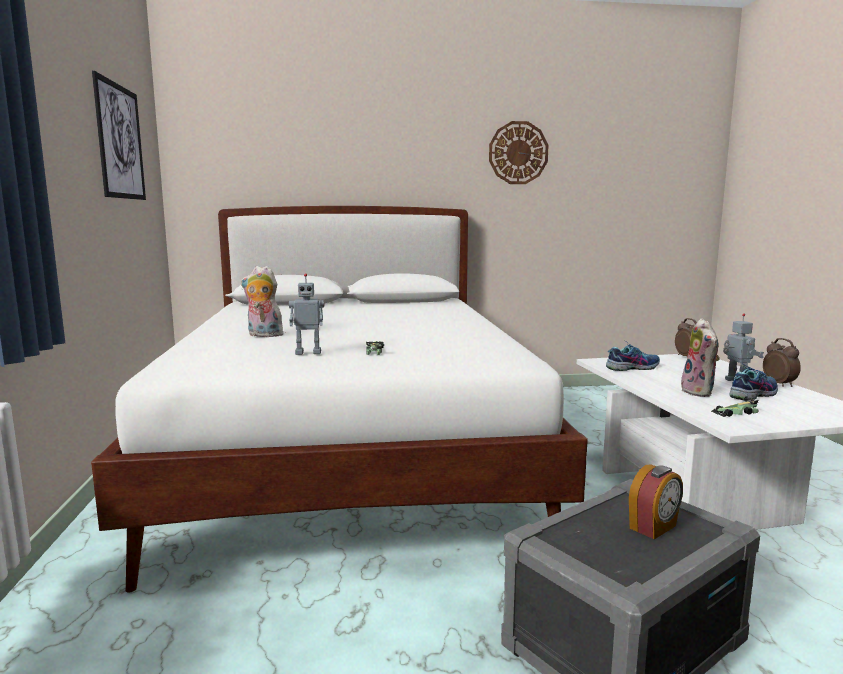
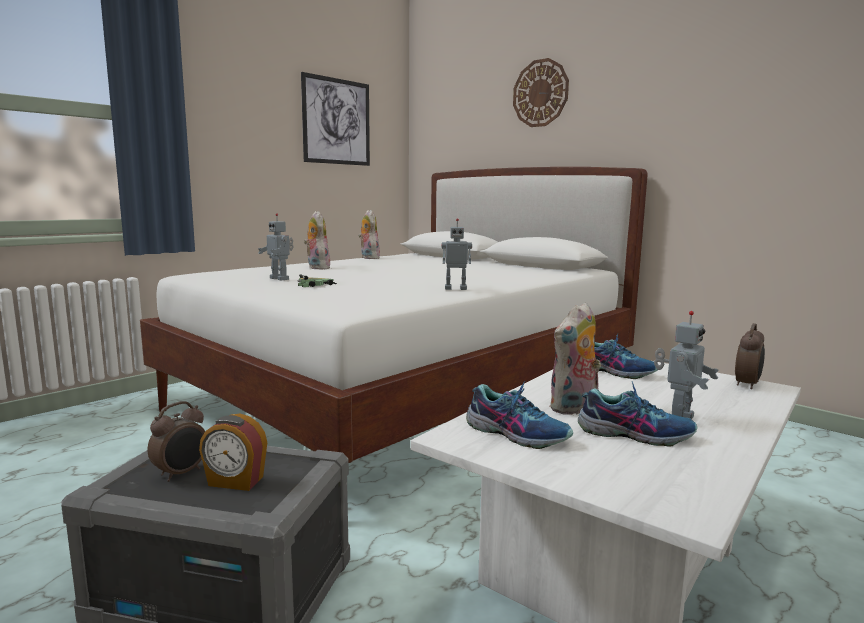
camera: 50 degrees right, 0 degrees up
(232, 316) = (368, 258): none -> plush toy
(474, 329) = (455, 288): none -> toy robot
(518, 153) = (725, 92): wall clock -> wall clock (540, 93)
(736, 412) = (517, 433): toy car -> shoe
(779, 384) = (736, 444): alarm clock -> alarm clock (181, 473)

